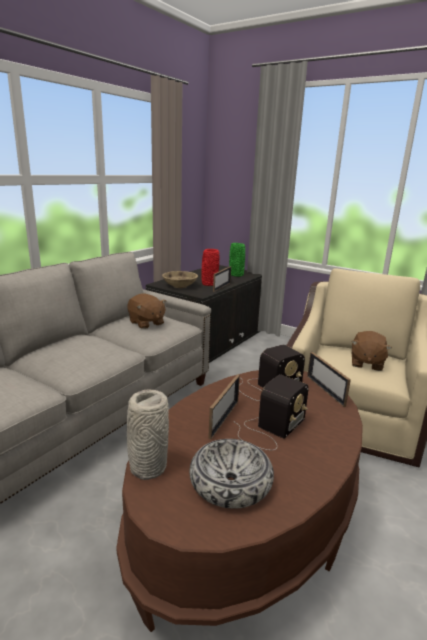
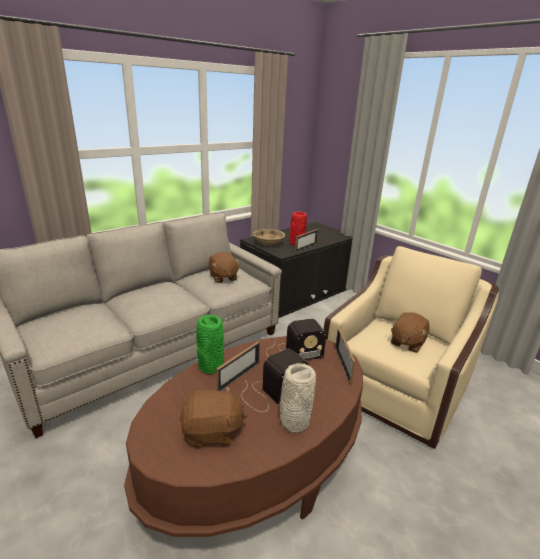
camera: 15 degrees right, 5 degrees up
(147, 467) = (157, 407): grey vase -> grey vase (293, 422)
(230, 482) = (212, 432): bowl -> brown plush toy
(236, 275) = (328, 235): green vase -> green vase (211, 367)

